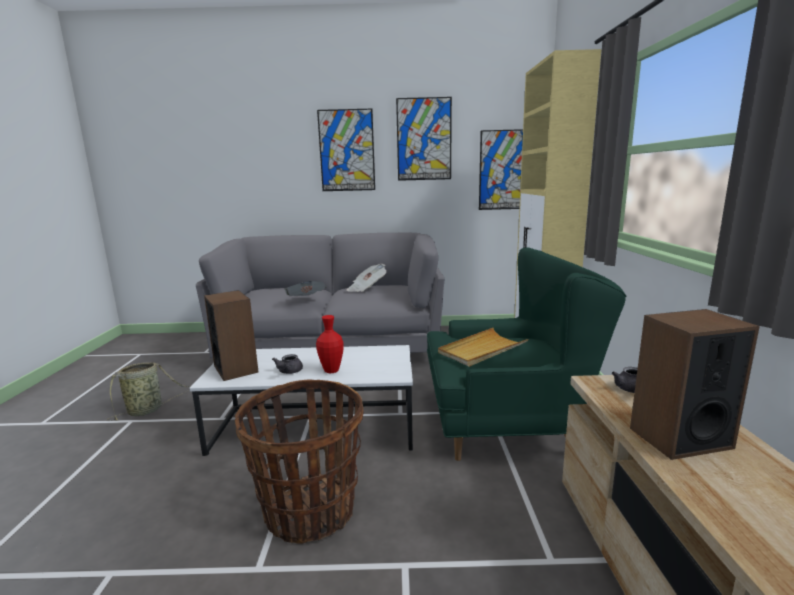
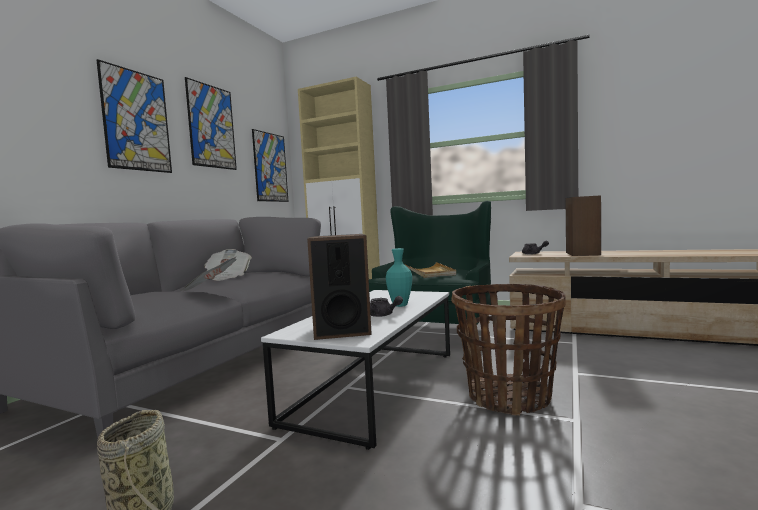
camera: 65 degrees left, 10 degrees down
(331, 371) = (400, 305): red vase -> turquoise vase

